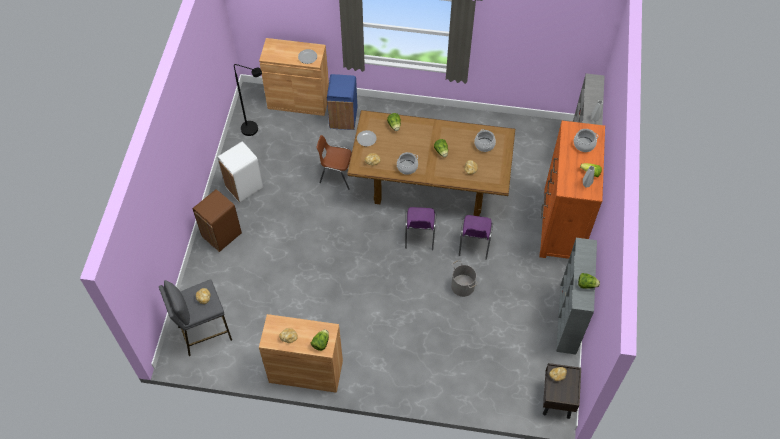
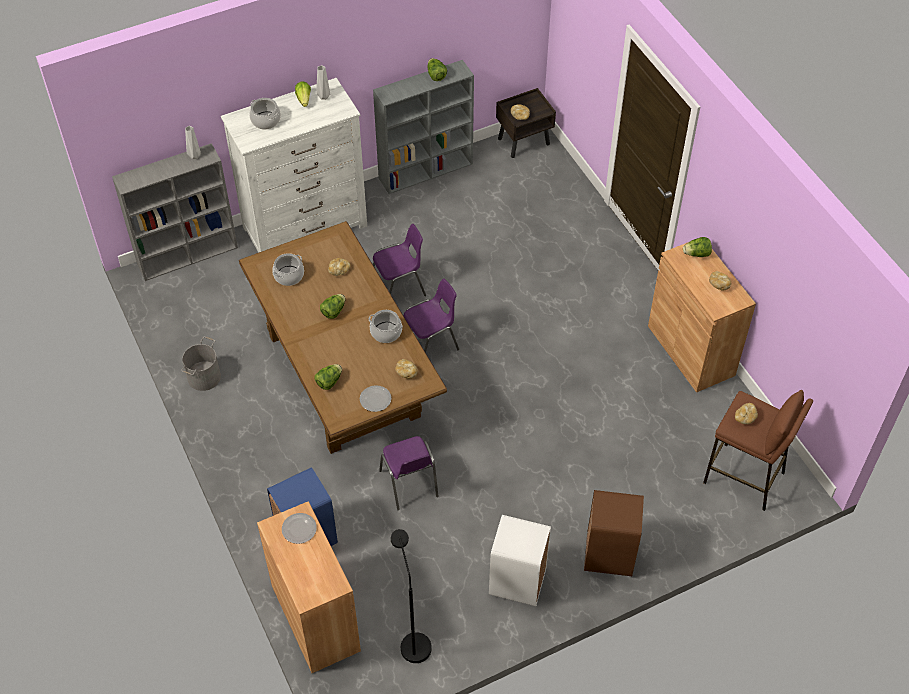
camera: 125 degrees left, 5 degrees down
(204, 332) = (744, 477): grey stool -> brown stool
(337, 175) = (409, 485): brown chair -> purple chair
(463, 286) = (462, 272): grey bucket -> grey bucket (203, 377)
(561, 224) = (305, 226): orange dresser -> white dresser

